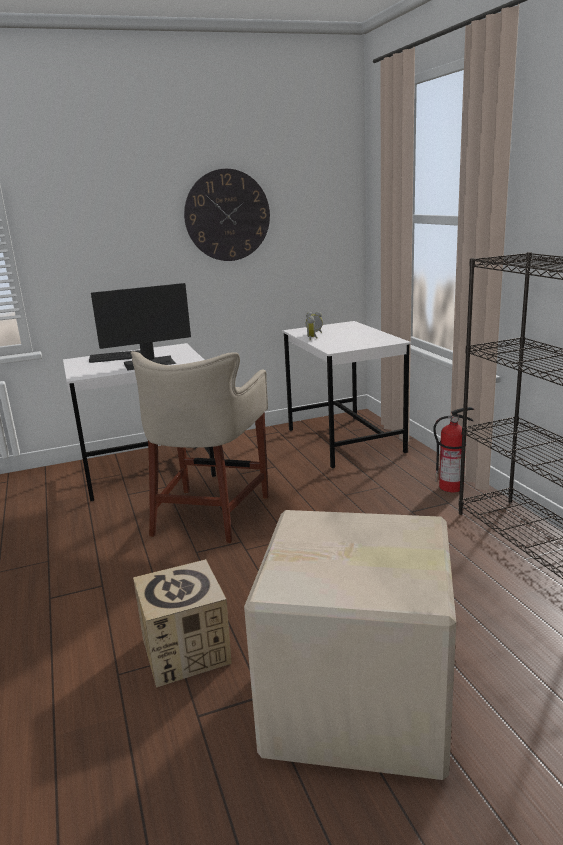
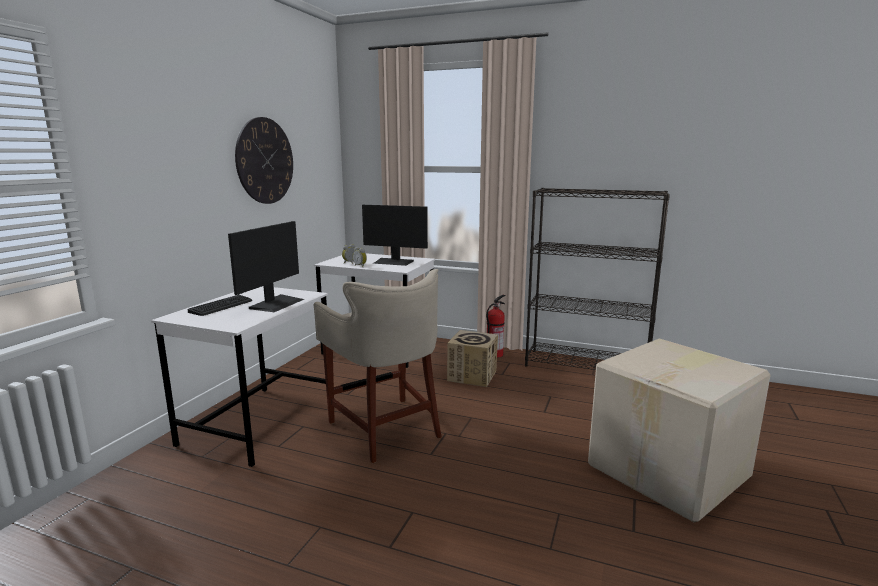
camera: 50 degrees left, 5 degrees down
(186, 651) = (555, 507): cardboard box -> cardboard box (472, 376)
(355, 339) = (393, 262): none -> monitor

